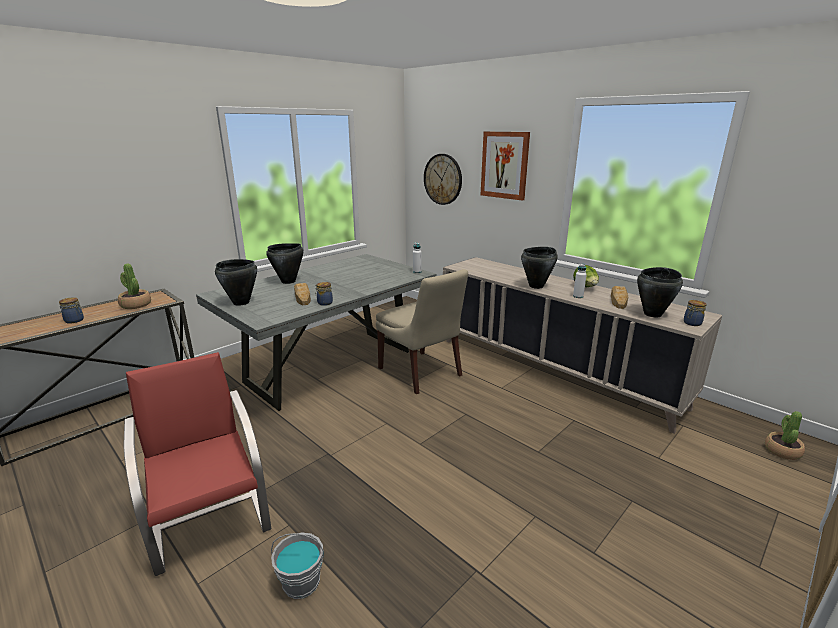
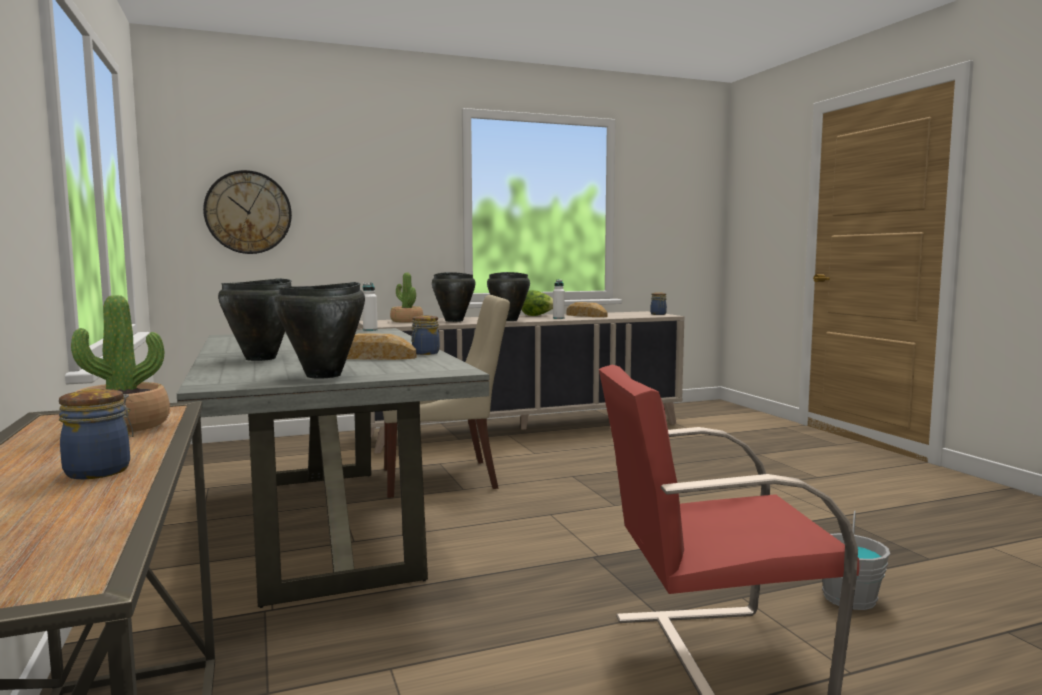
camera: 65 degrees left, 15 degrees down
(504, 165) = (370, 186): picture -> none
(653, 314) = (629, 315): black cooking pot -> black cooking pot (454, 321)
(782, 451) = (718, 409): potted plant -> potted plant (406, 321)

